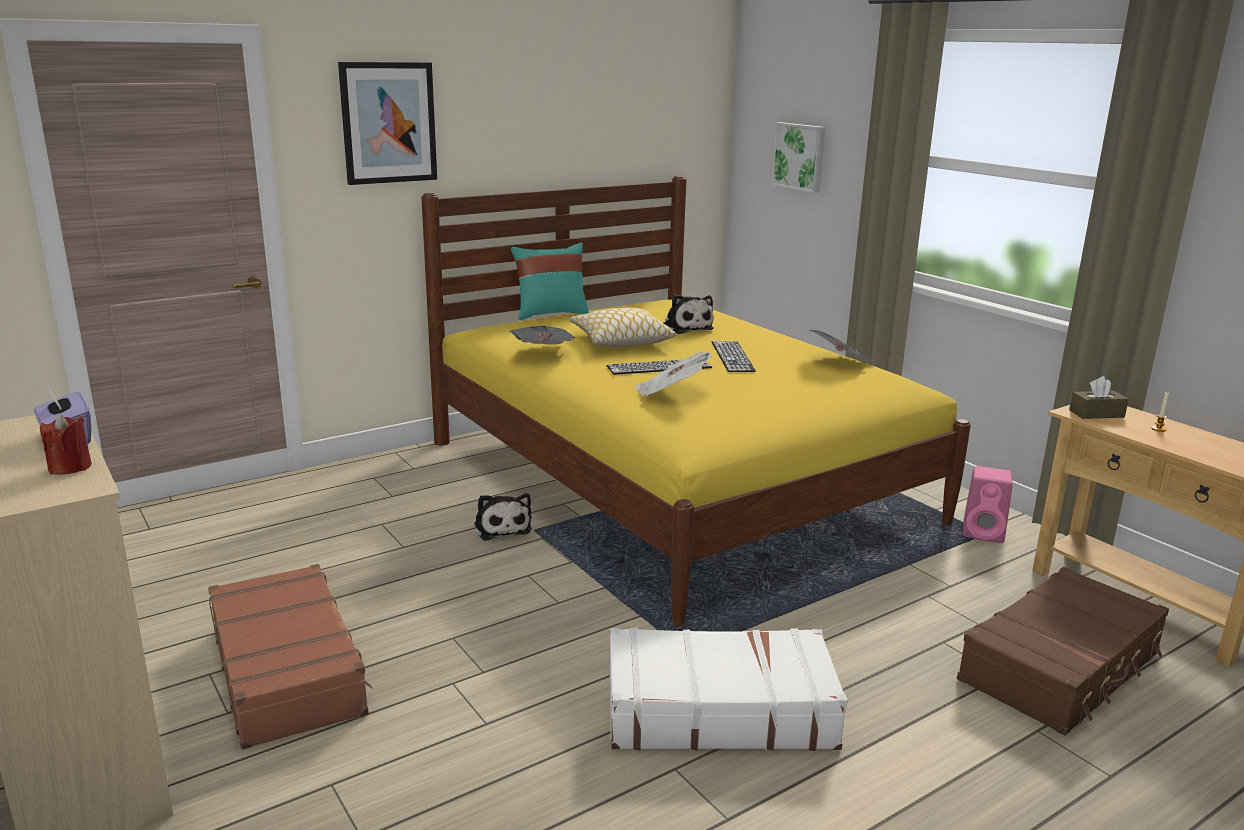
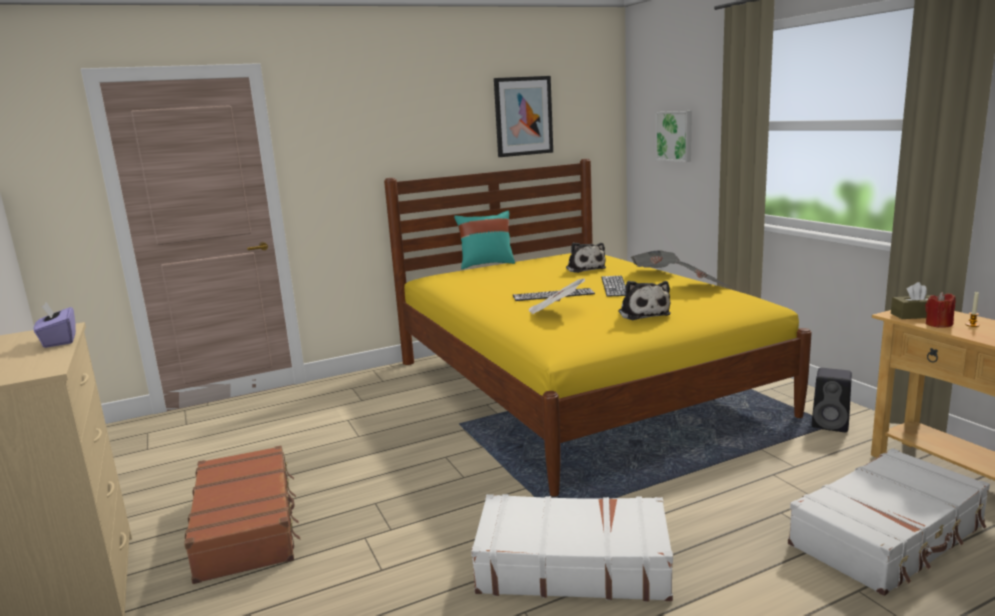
camera: 10 degrees right, 5 degrees down
(70, 467) = (46, 358): red candle -> red candle (938, 324)
(388, 123) = (358, 128): picture -> picture (523, 116)
(501, 527) = (435, 422): plush toy -> plush toy (643, 313)
(543, 353) = (468, 289): newspaper -> newspaper (655, 273)
(621, 340) = (531, 279): pillow -> none
(984, 533) = (831, 424): pink speaker -> black speaker
(1061, 667) = (888, 536): brown suitcase -> white suitcase

